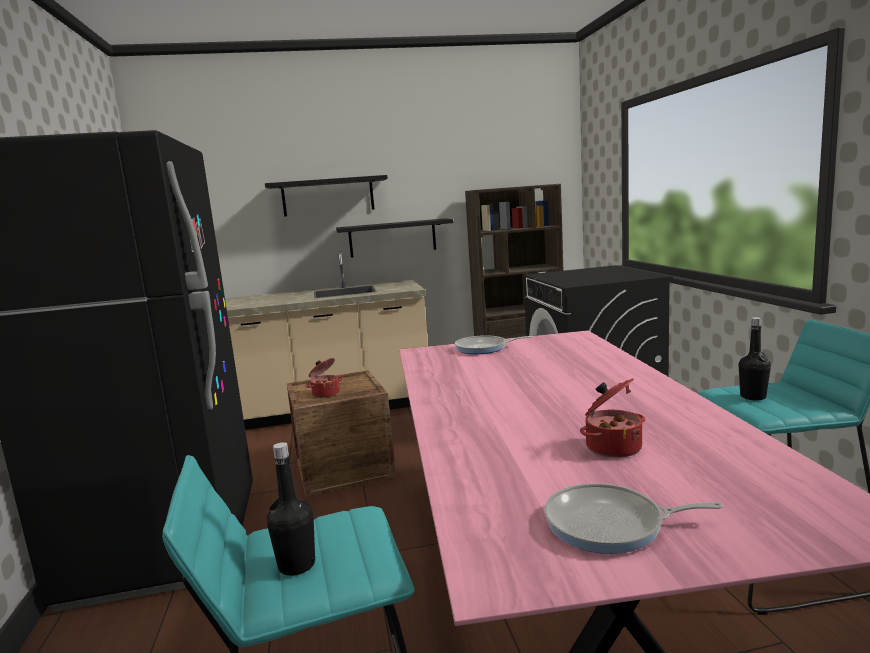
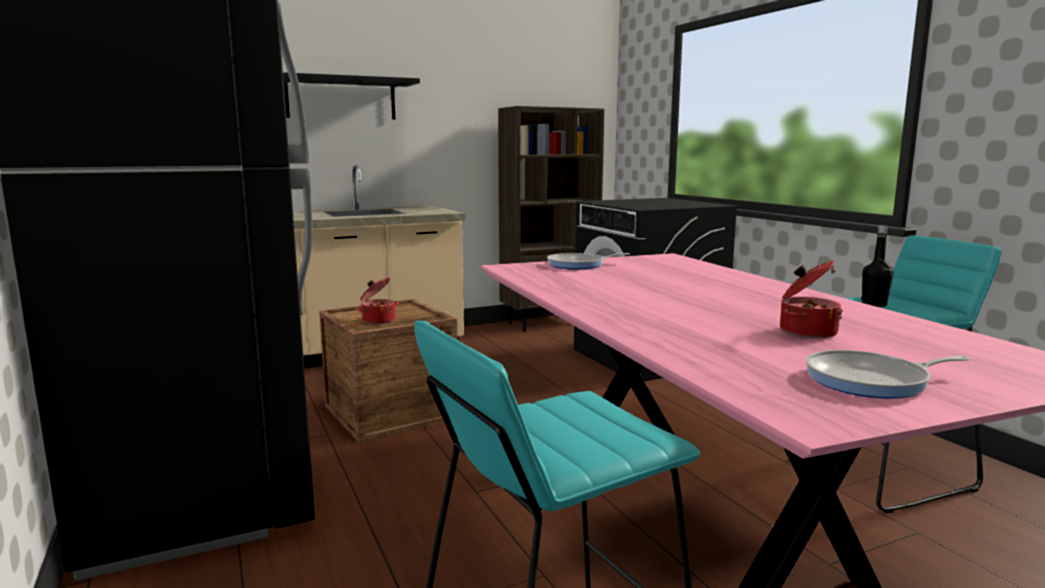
camera: 15 degrees left, 0 degrees up
(297, 565) = (562, 436): black bottle -> none
(392, 238) = (414, 155): black shelf -> none

